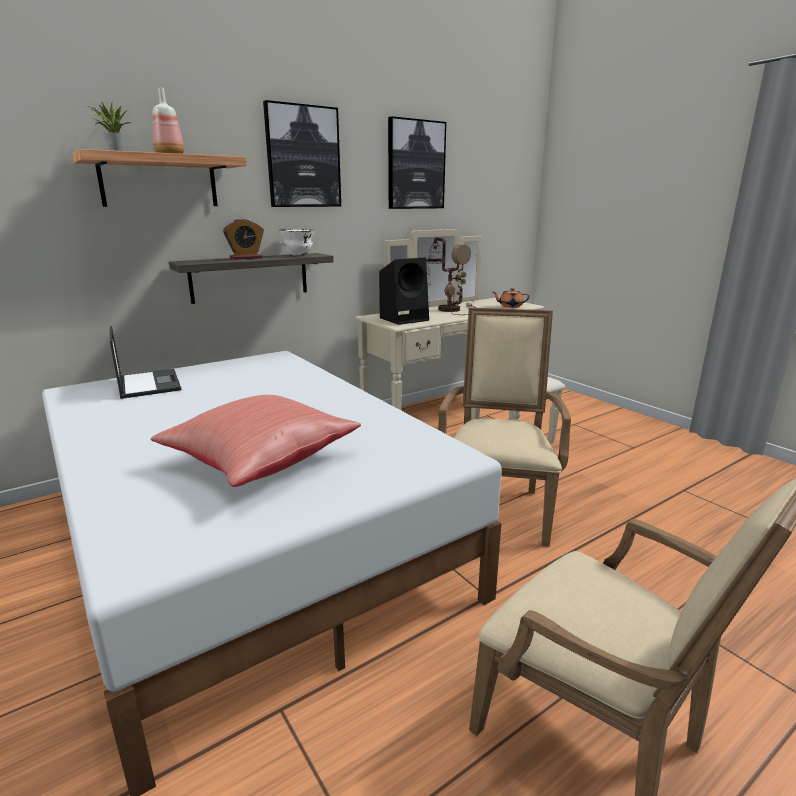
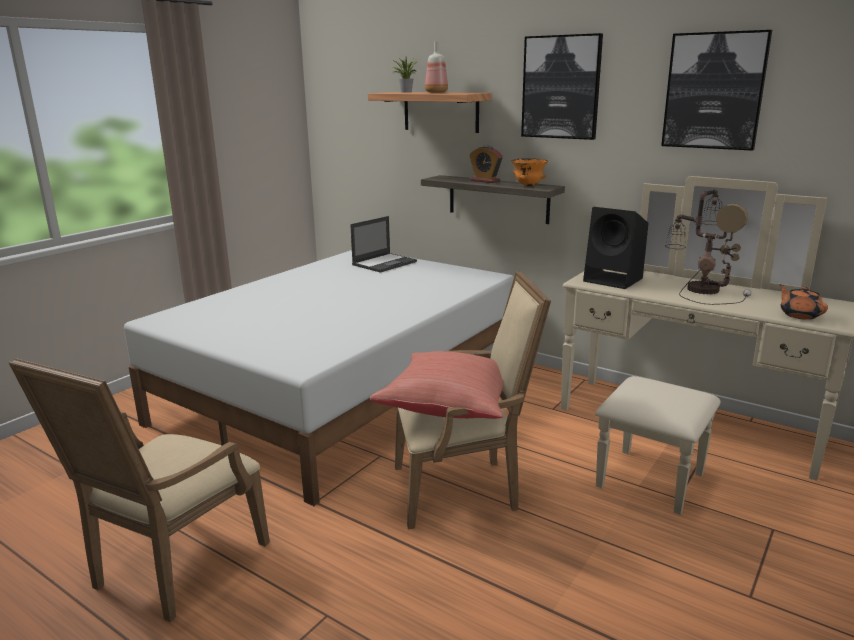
camera: 70 degrees right, 0 degrees up
(259, 461) = (273, 315): red pillow -> red pillow (451, 405)
(298, 255) = (528, 186): white bowl -> orange bowl

